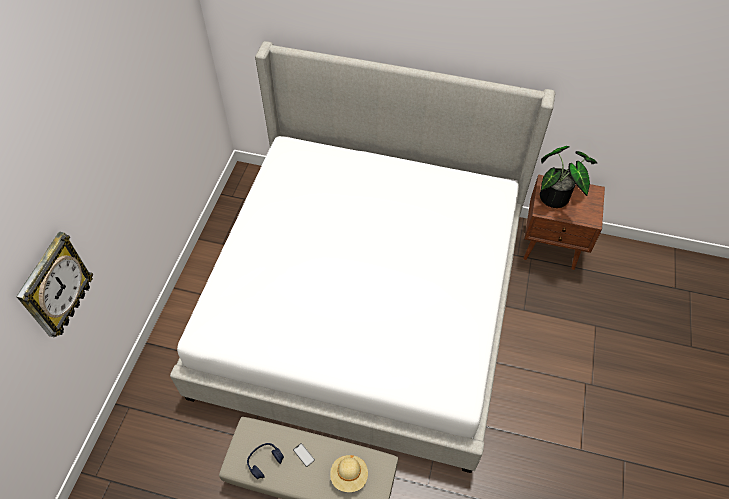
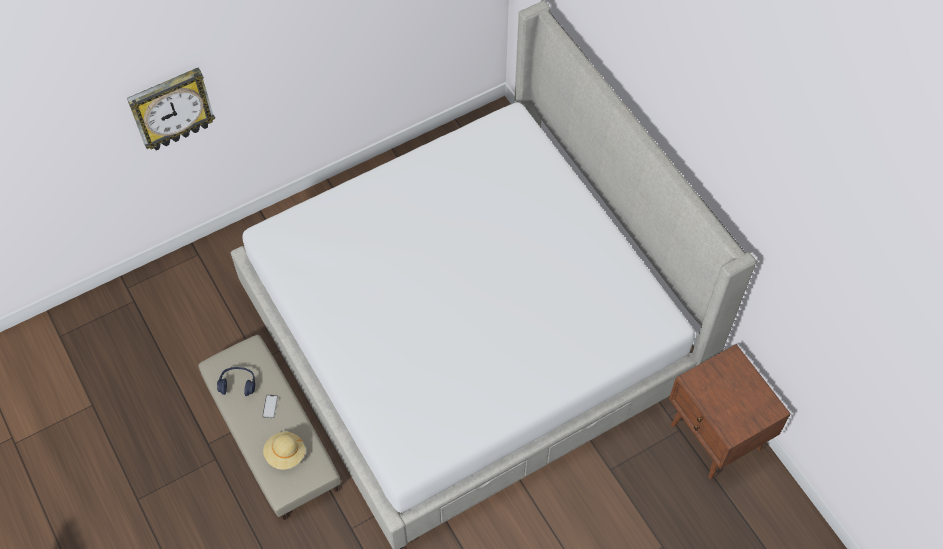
camera: 45 degrees right, 5 degrees up
(558, 197) = (725, 382): potted plant -> none

